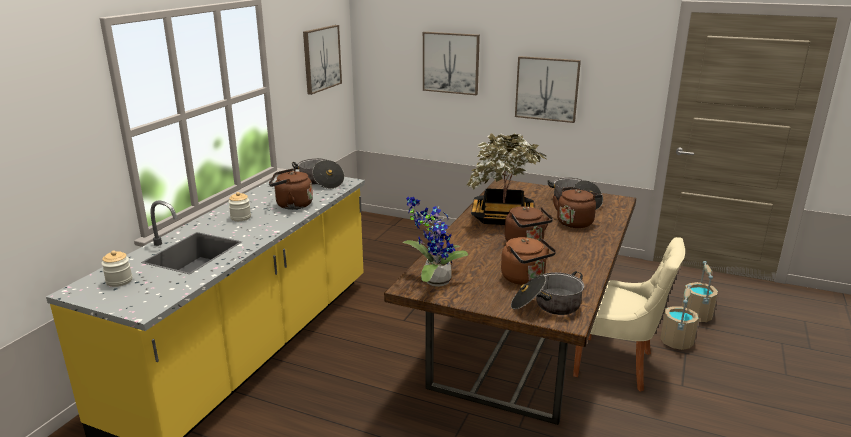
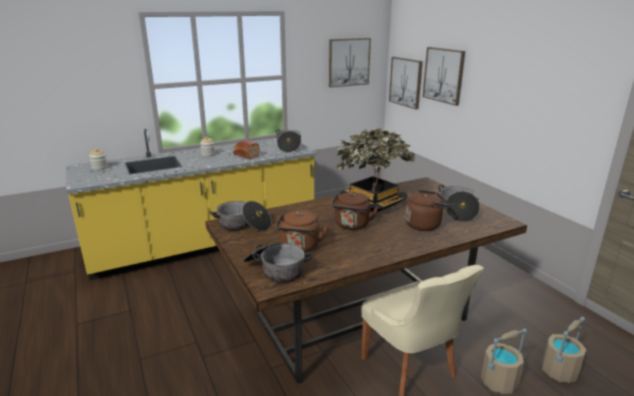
camera: 40 degrees right, 0 degrees up
(291, 205) = (245, 155): brown kettle -> bread
(434, 281) = (243, 225): potted plant -> cooking pot
(547, 89) = (510, 106): picture -> picture (406, 82)

